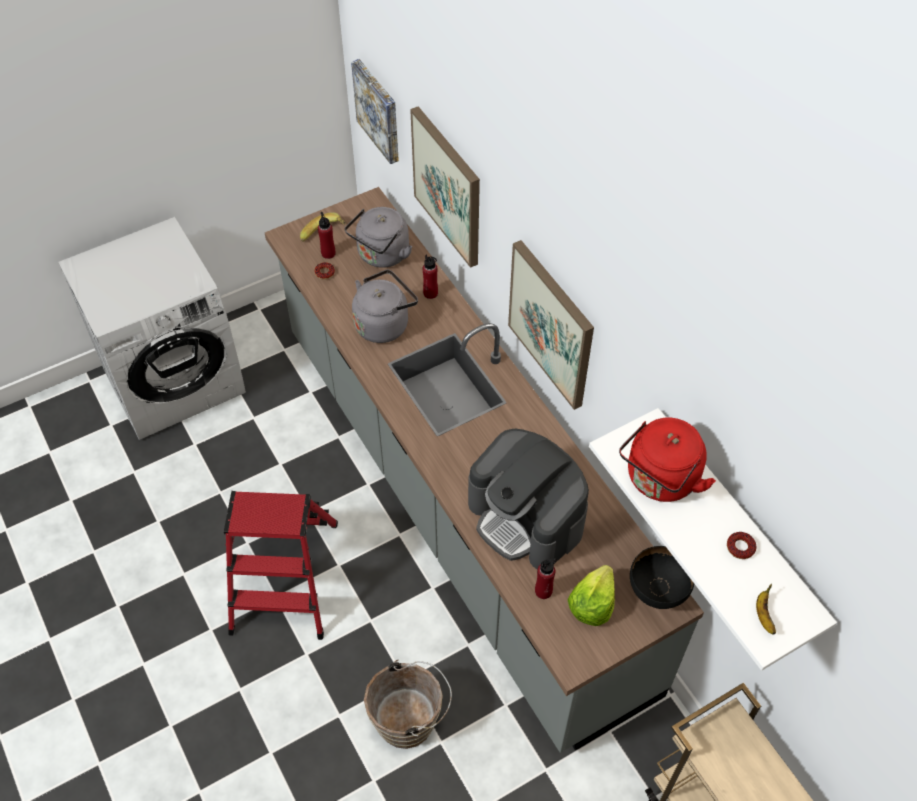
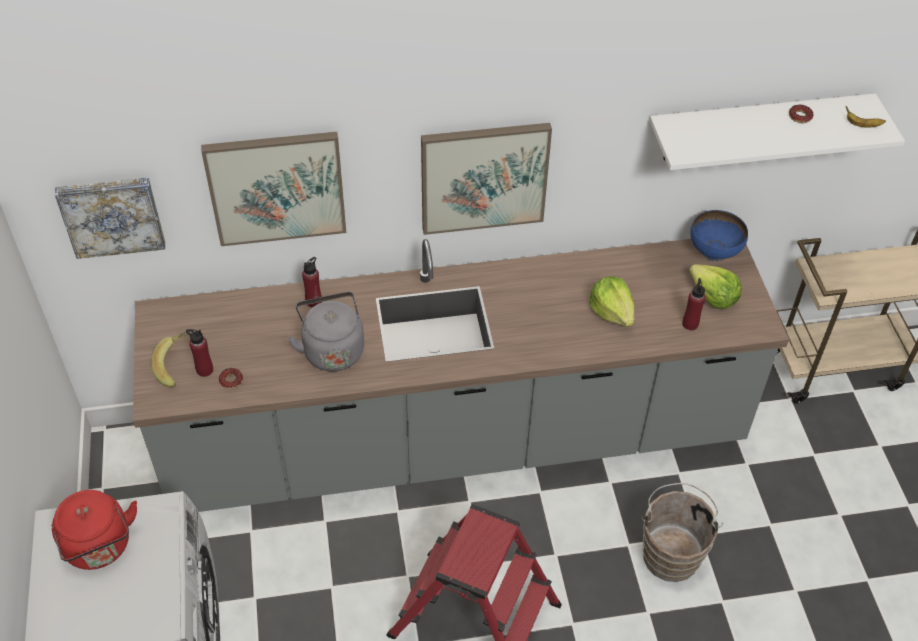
camera: 70 degrees left, 5 degrees down
(381, 255) = (237, 326): grey kettle -> none
(526, 518) = (612, 311): coffee machine -> lettuce
(657, 591) = (713, 253): black bowl -> blue bowl
(660, 480) = (724, 137): red kettle -> red kettle (100, 548)

